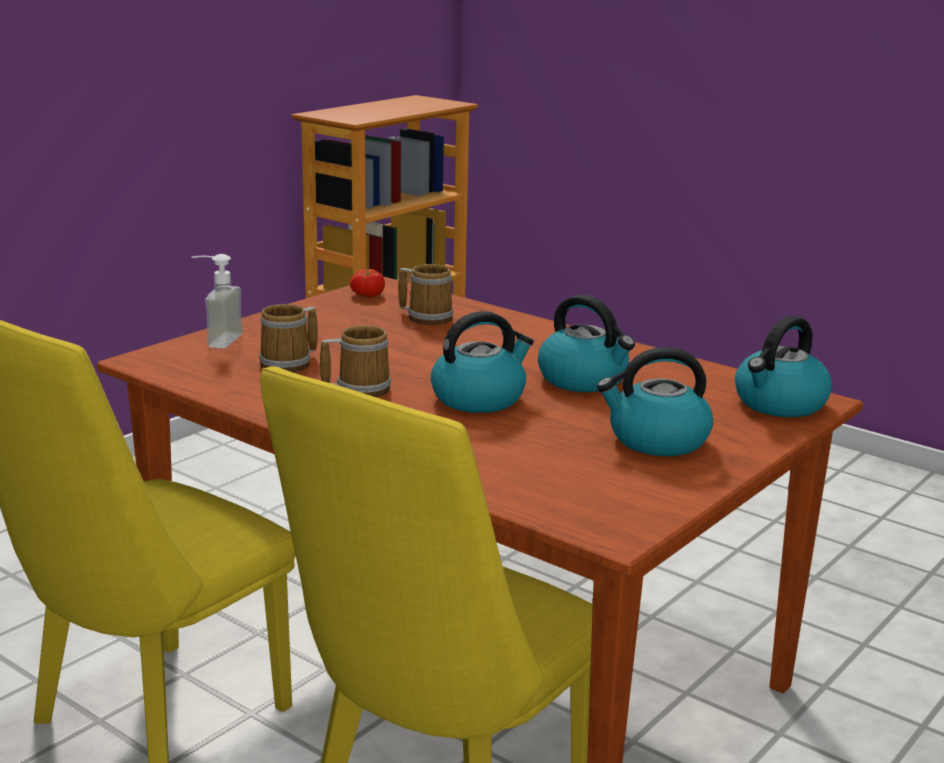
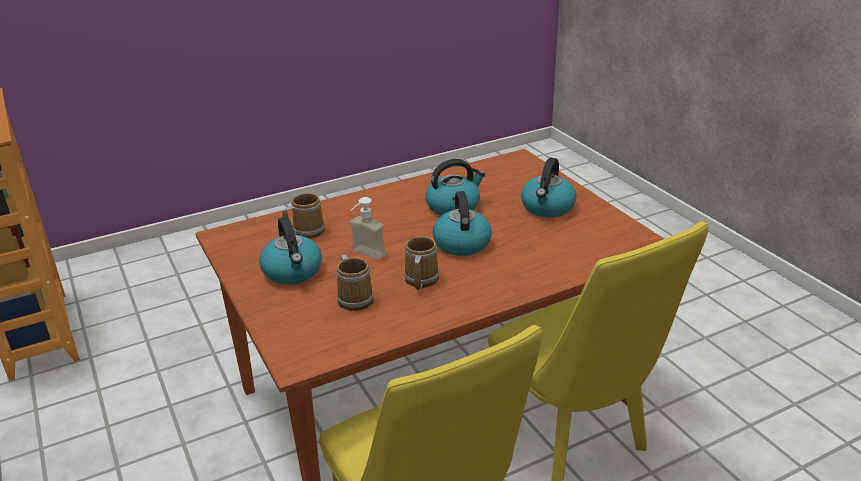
camera: 65 degrees left, 10 degrees up
(215, 340) = (278, 322): soap dispenser -> soap dispenser (364, 256)
(367, 294) = (236, 244): tomato -> none
(779, 404) = (519, 167): kettle -> kettle (293, 272)

